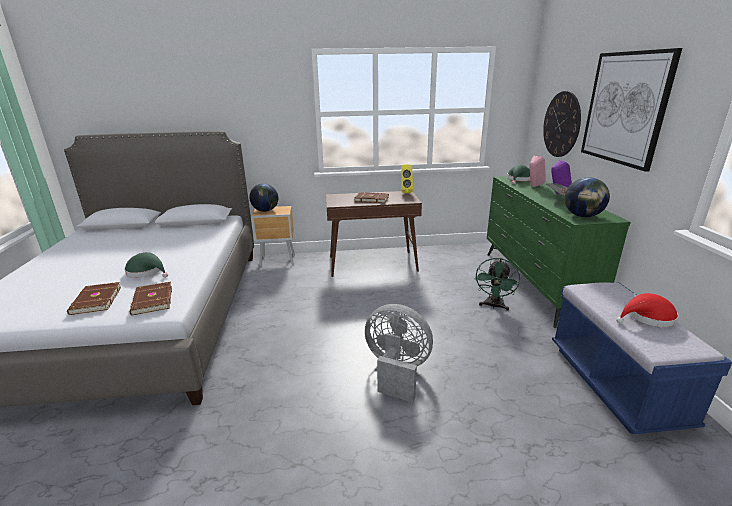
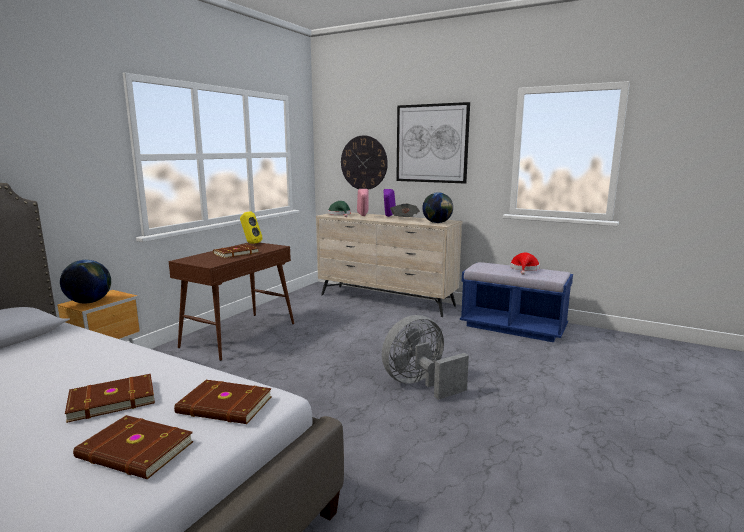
camera: 55 degrees left, 10 degrees down
(147, 271) = (111, 400): green hat -> brown book
(493, 306) = (391, 321): green fan -> none
(533, 284) = (386, 300): green dresser -> beige dresser

